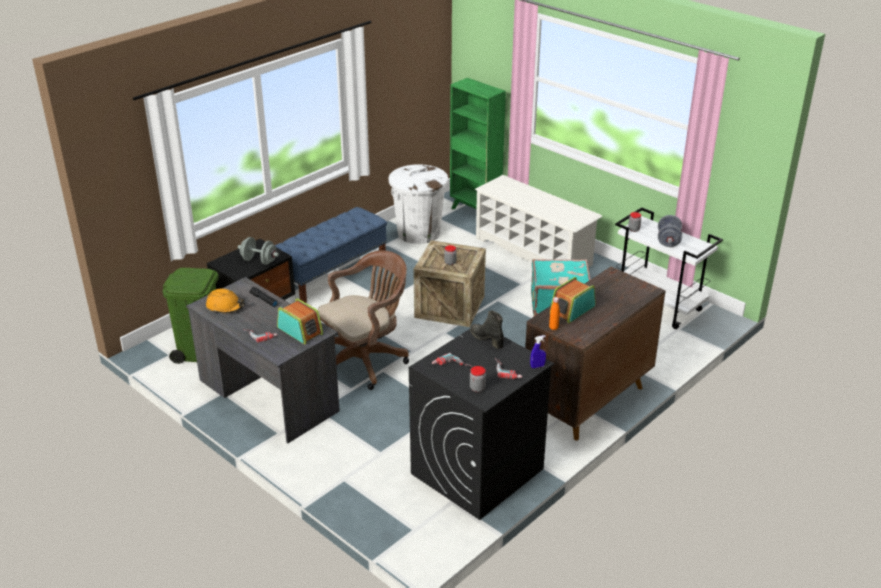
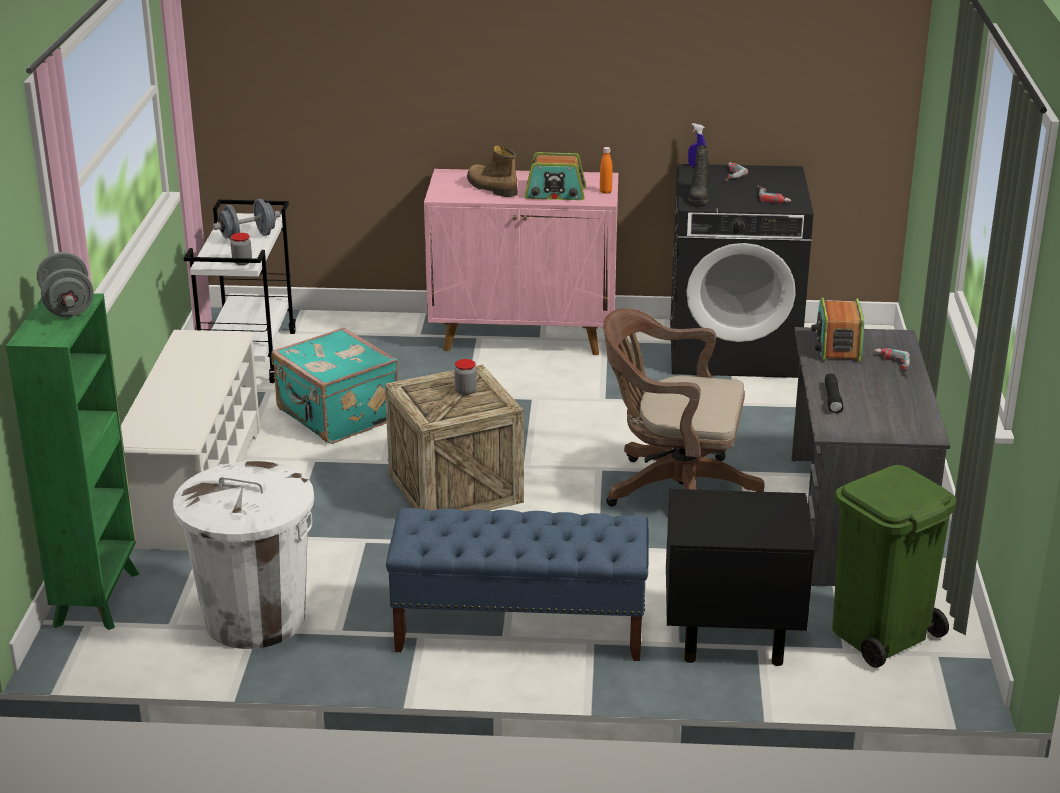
camera: 130 degrees left, 5 degrees down
(225, 307) = (896, 416): orange hard hat -> none
(259, 261) = (728, 506): grey dumbbell -> grey dumbbell (68, 307)
(477, 388) = (780, 177): jar -> none
(587, 401) = (524, 335): brown cabinet -> pink cabinet
(607, 293) = (491, 188): none -> boot

